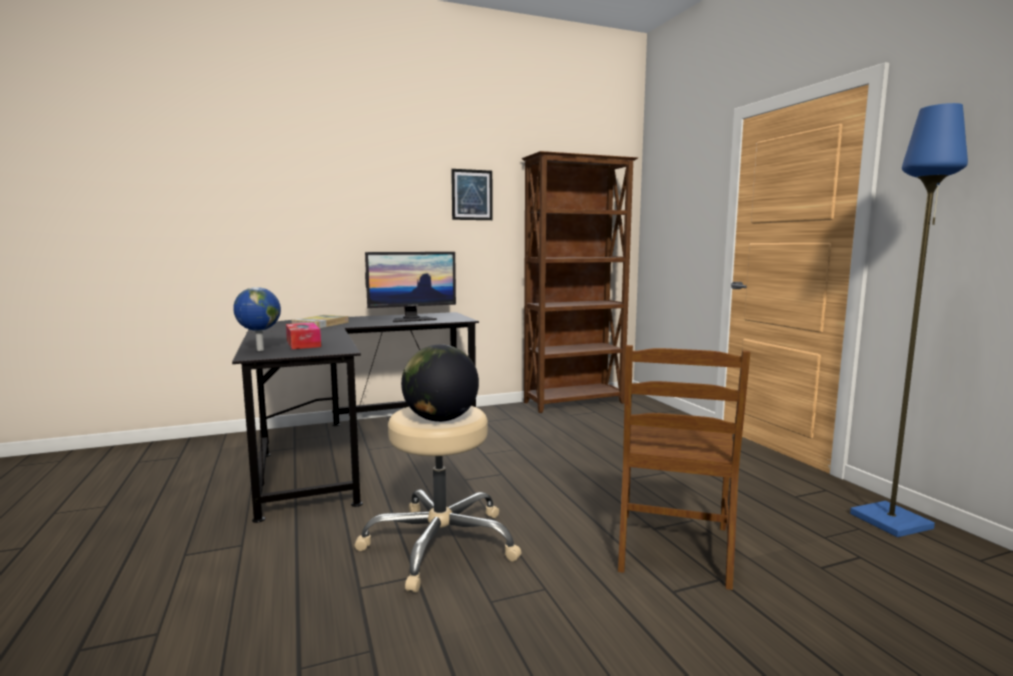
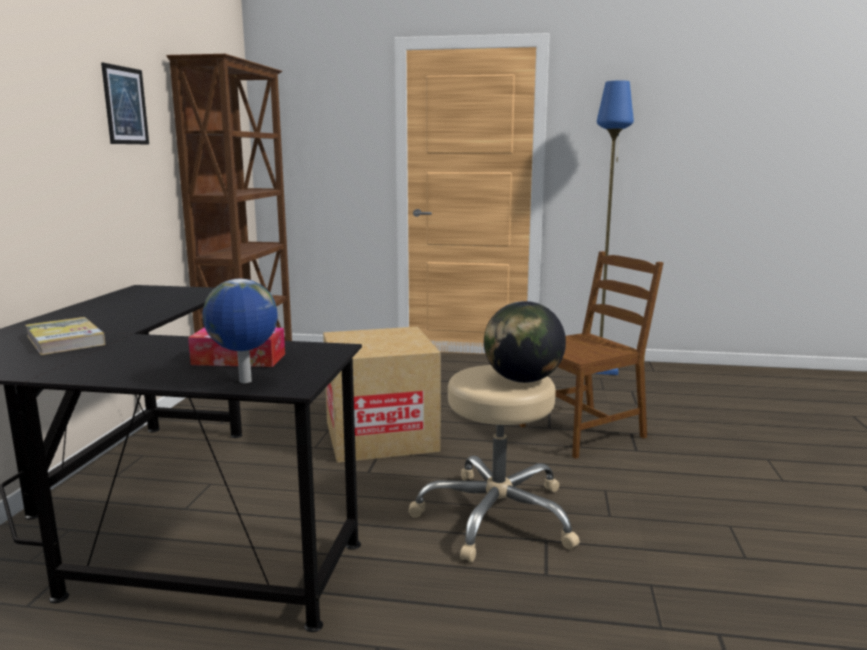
camera: 60 degrees left, 5 degrees up
(412, 319) = (150, 304): monitor -> none
(529, 467) = (380, 436): none -> cardboard box
(674, 548) = (583, 431): brown chair -> brown chair turned 75 degrees counterclockwise

